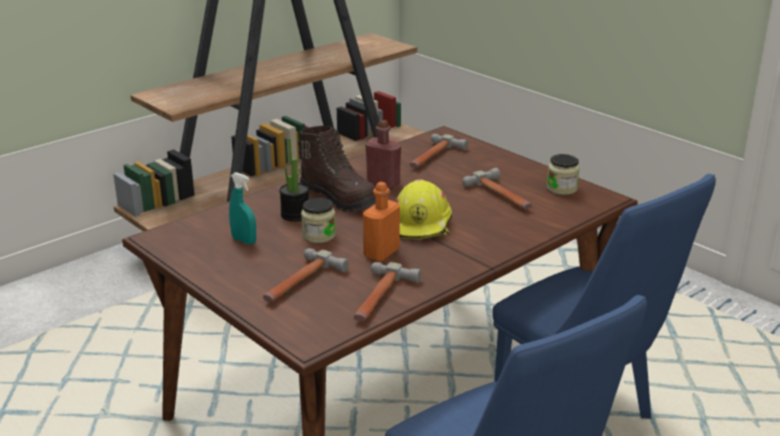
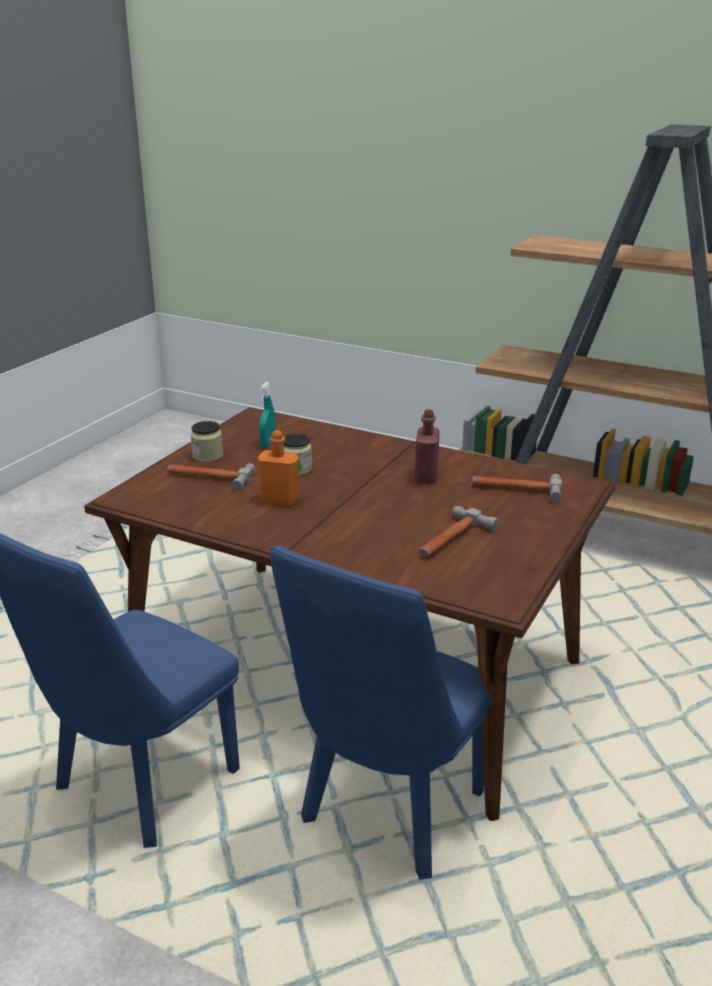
camera: 70 degrees right, 0 degrees up
(295, 215) = (328, 453): potted plant -> none
(340, 197) = (378, 464): brown boot -> none
(379, 298) = (197, 513): hammer -> none
(423, 224) = (350, 509): yellow hard hat -> none
(562, 189) = (503, 572): jar -> jar (207, 456)

